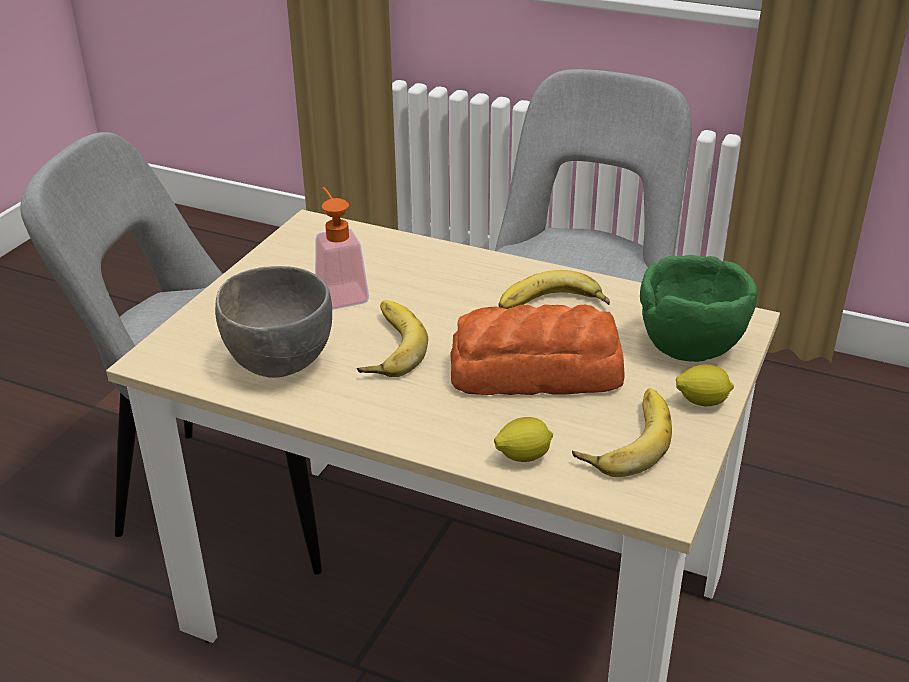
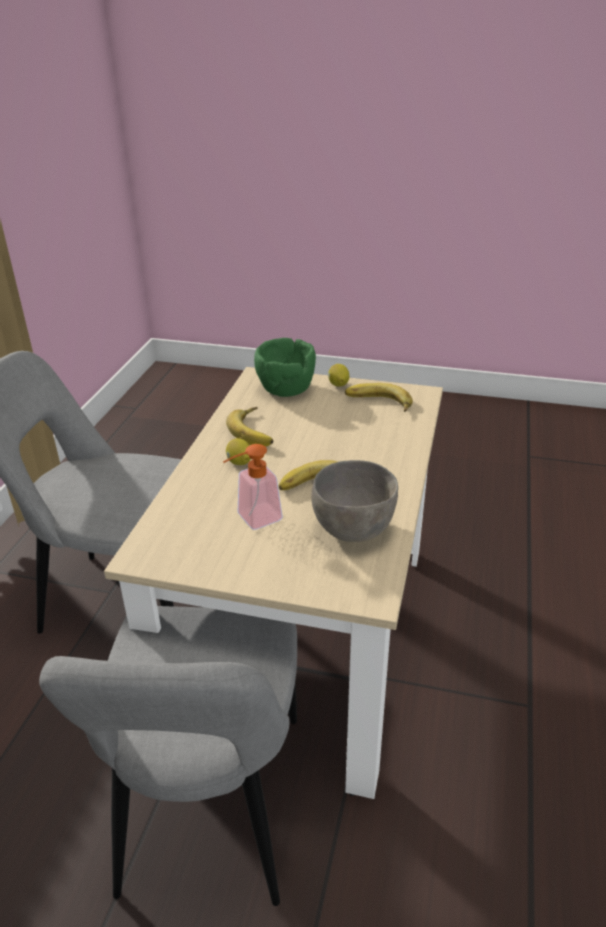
camera: 100 degrees left, 0 degrees up
(523, 456) = (407, 429): lemon -> lemon (239, 463)
(538, 372) = (329, 430): bread -> none

